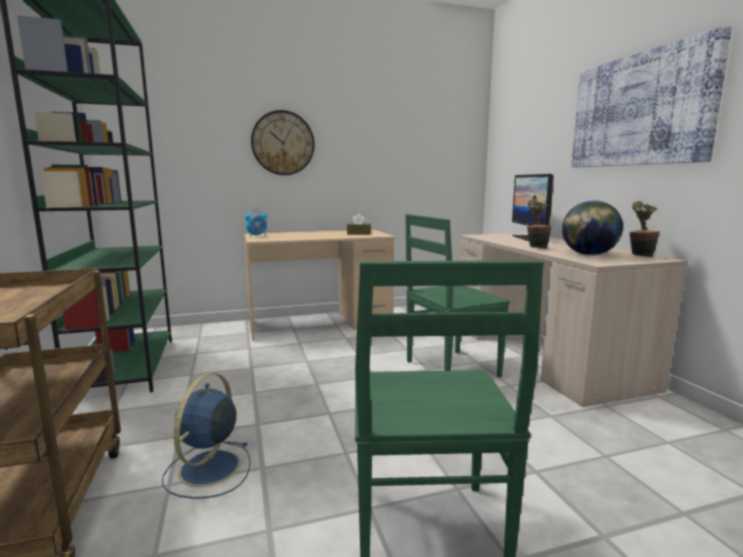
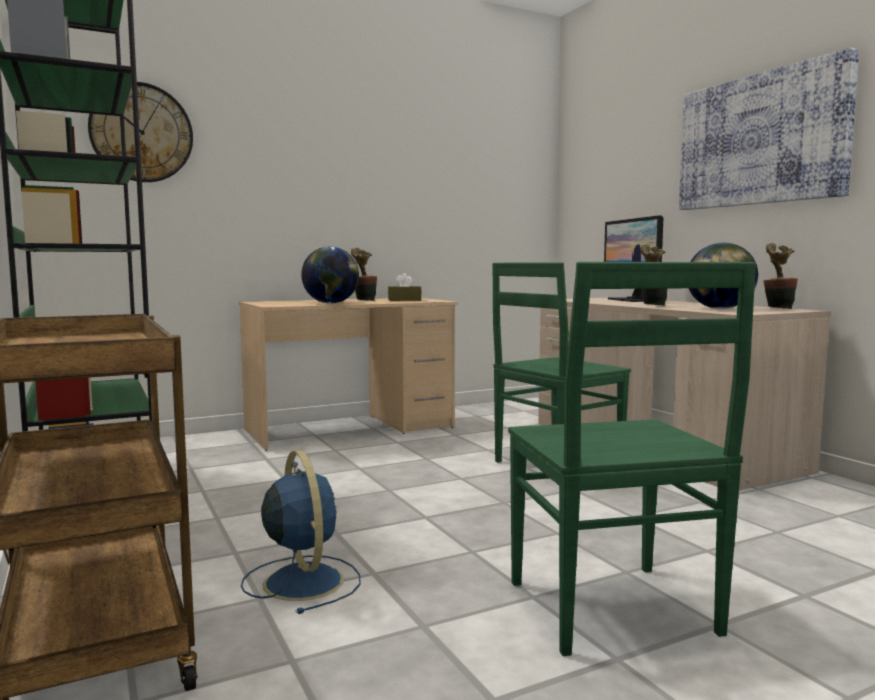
camera: 10 degrees left, 5 degrees down
(208, 470) = (302, 581): blue fan -> blue fan turned 150 degrees clockwise
(257, 236) = (265, 303): alarm clock -> none
(283, 143) = (294, 176): wall clock -> wall clock (141, 133)
(301, 237) = (331, 303): none -> globe
(328, 234) = (363, 301): none -> potted plant

